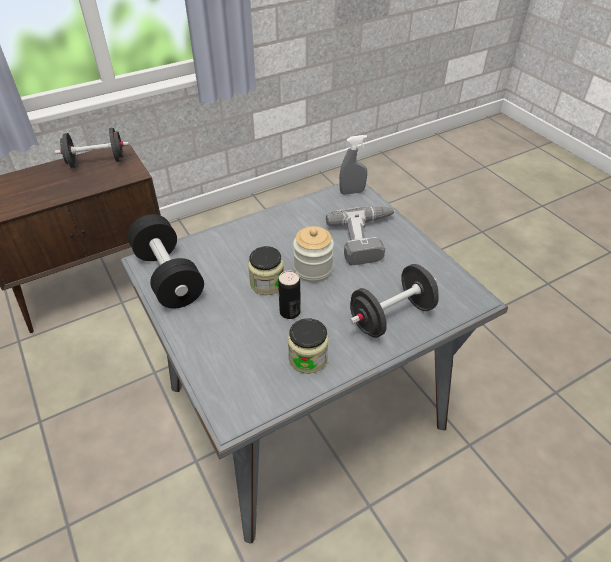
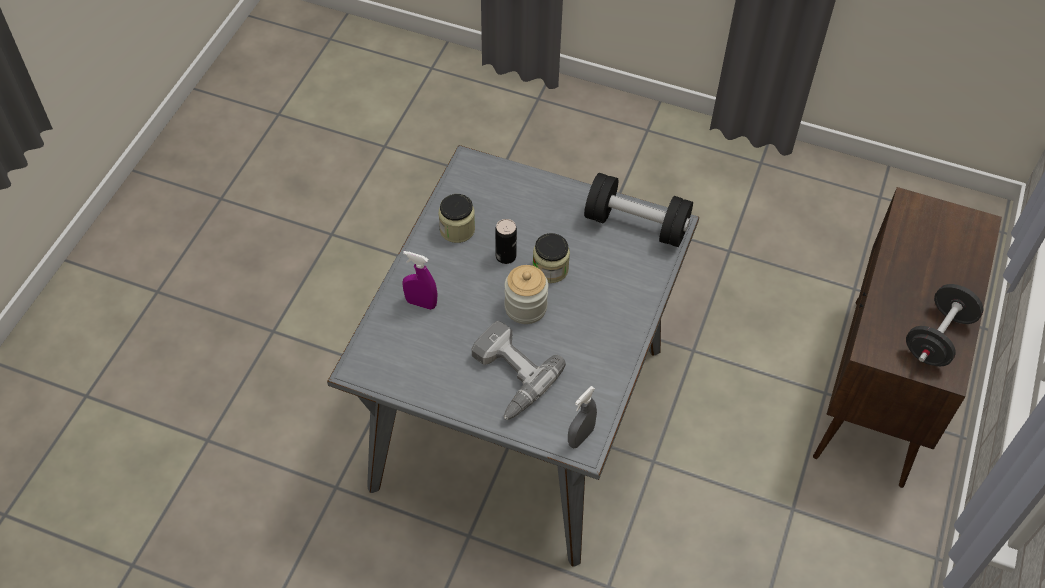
camera: 140 degrees right, 10 degrees up
(391, 316) = (421, 303): black dumbbell -> purple spray bottle

